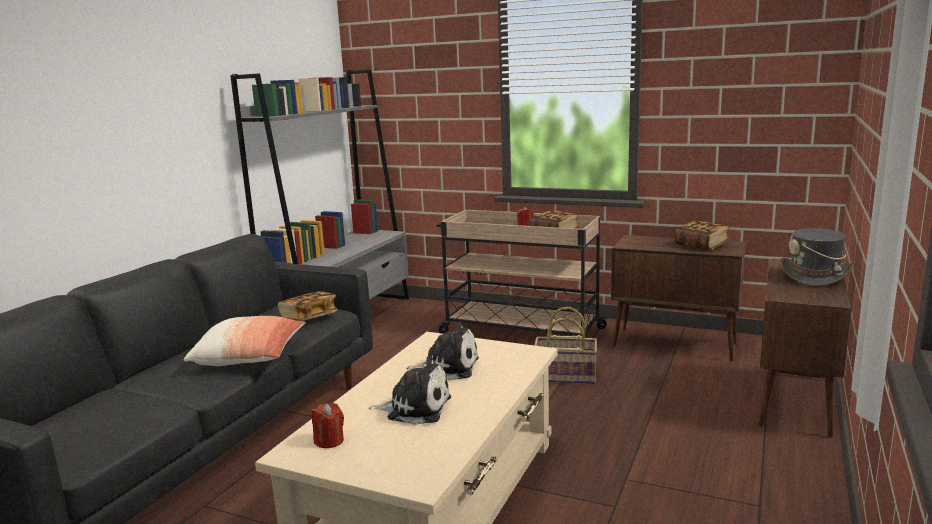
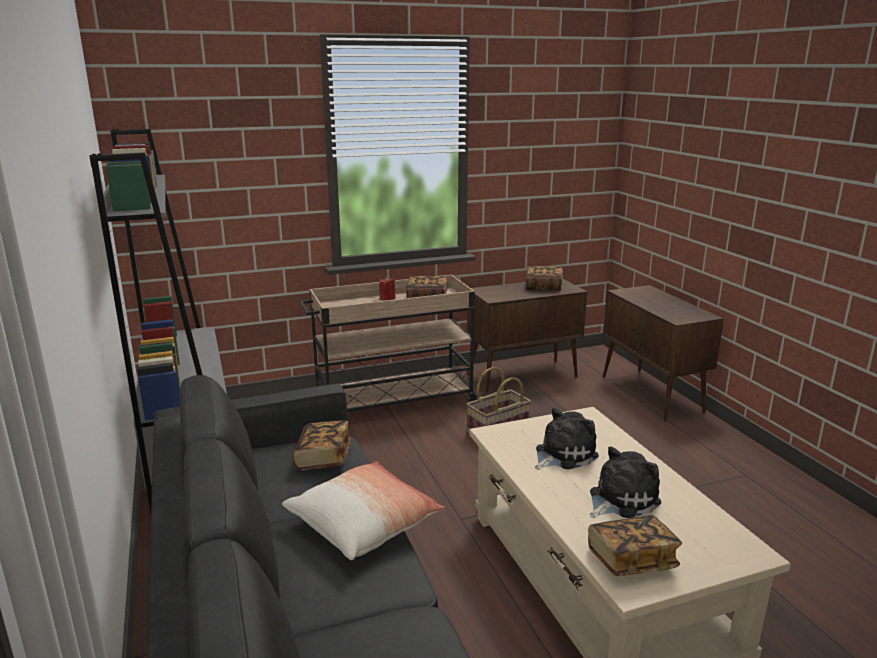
camera: 45 degrees left, 5 degrees up
(329, 441) = (631, 560): red candle -> book
(815, 276) = (659, 298): grey hat -> none

